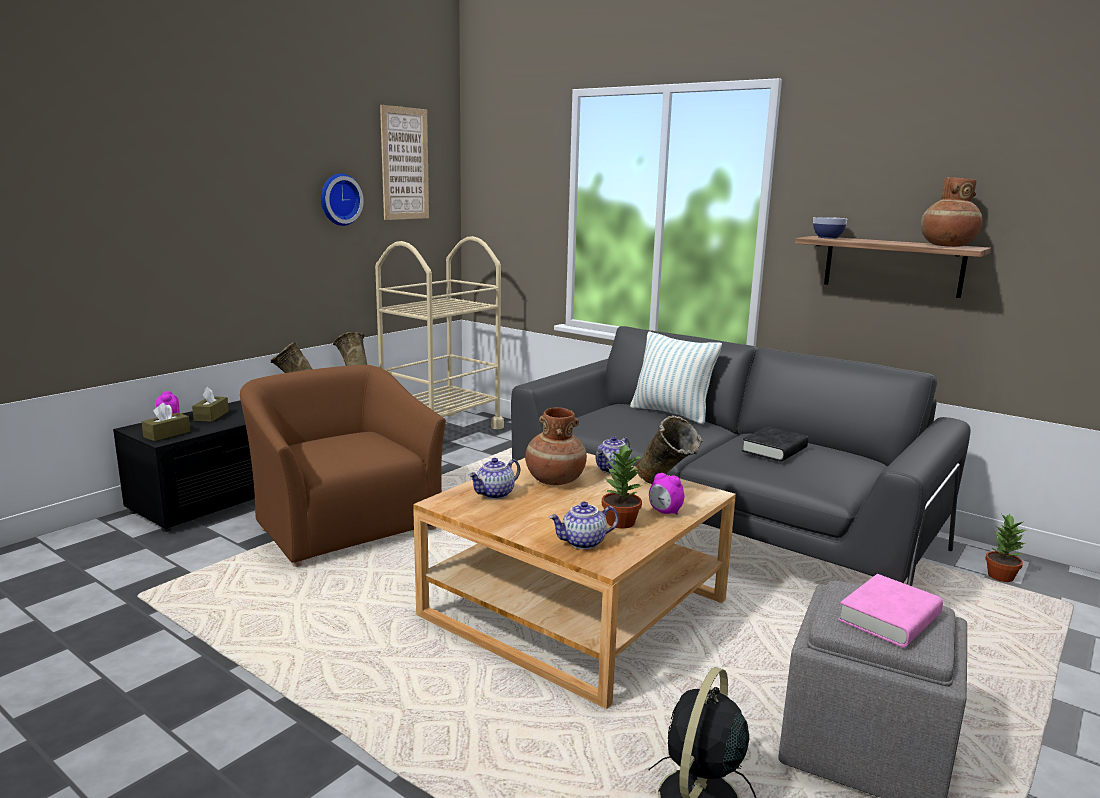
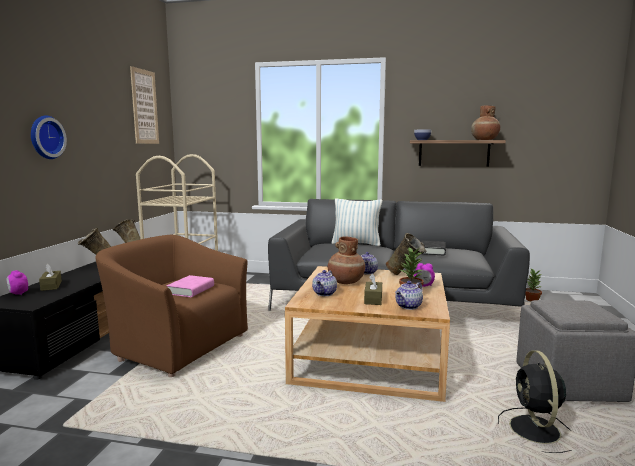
camera: 25 degrees left, 5 degrees down
(167, 434) = (30, 301): brown tissue box -> brown tissue box (373, 299)
(339, 199) = (111, 128): wall clock -> wall clock (45, 137)
(889, 618) = (579, 309): pink book -> pink book (191, 290)

